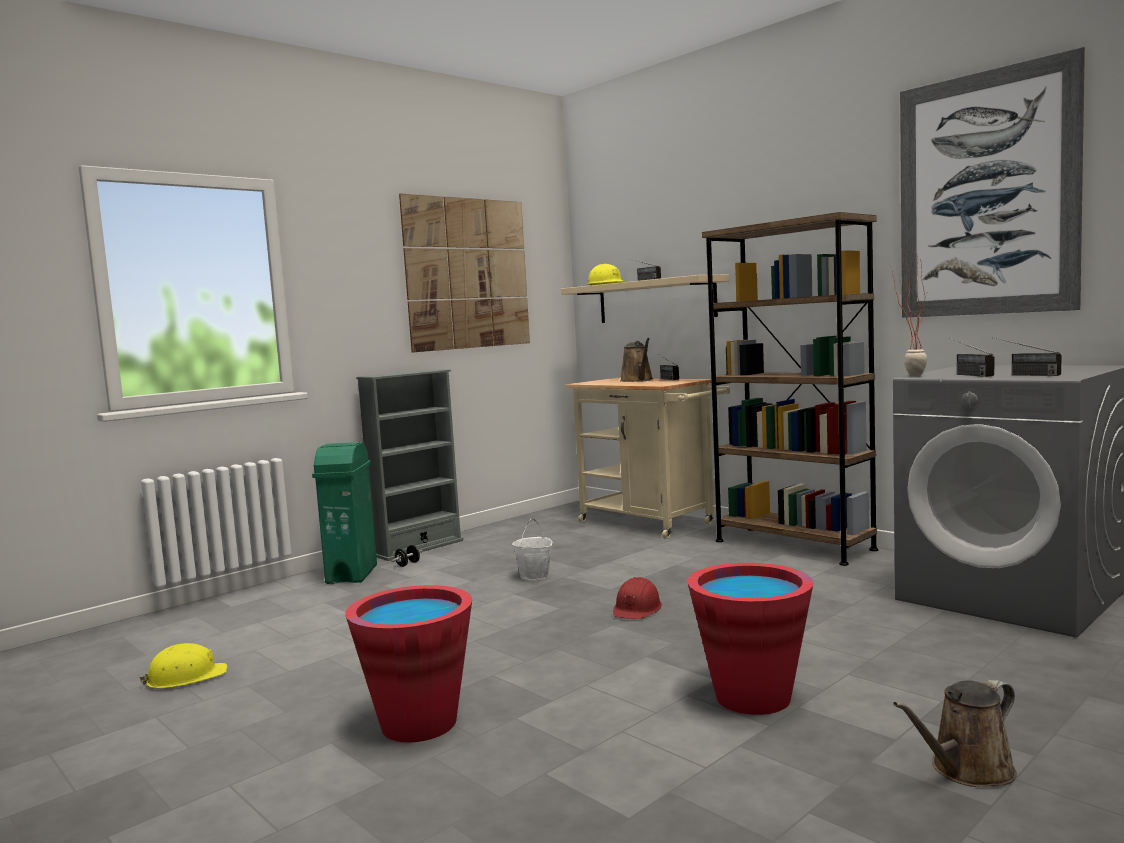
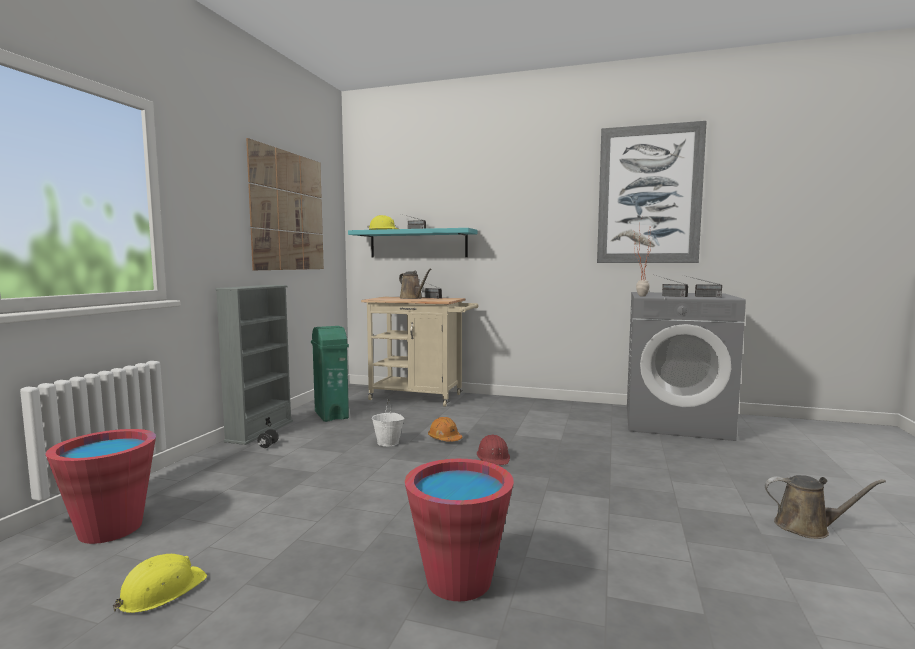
camera: 30 degrees left, 0 degrees up
(352, 574) = (225, 460): green trash can -> green trash can (331, 415)
(607, 579) = (444, 439): none -> orange hard hat
(655, 300) = (418, 244): beige shelf -> turquoise shelf
(753, 697) = (646, 506): red bucket -> red bucket (110, 529)
(793, 545) = (528, 404): brown bookcase -> none
(967, 770) = (807, 527): brown watering can -> brown watering can turned 105 degrees counterclockwise

